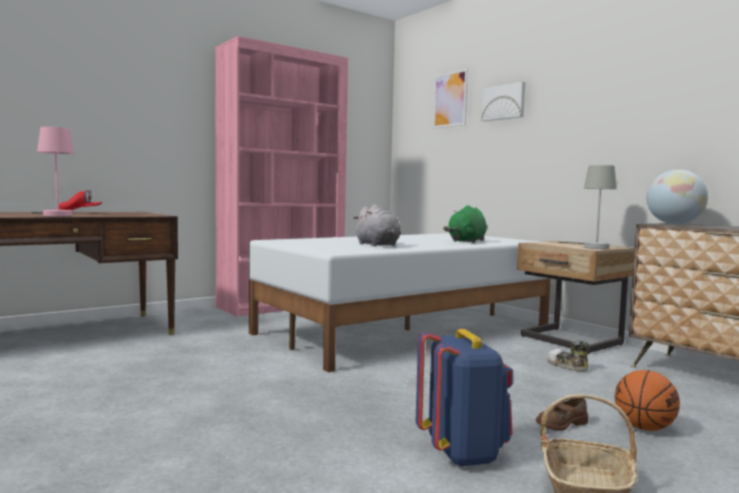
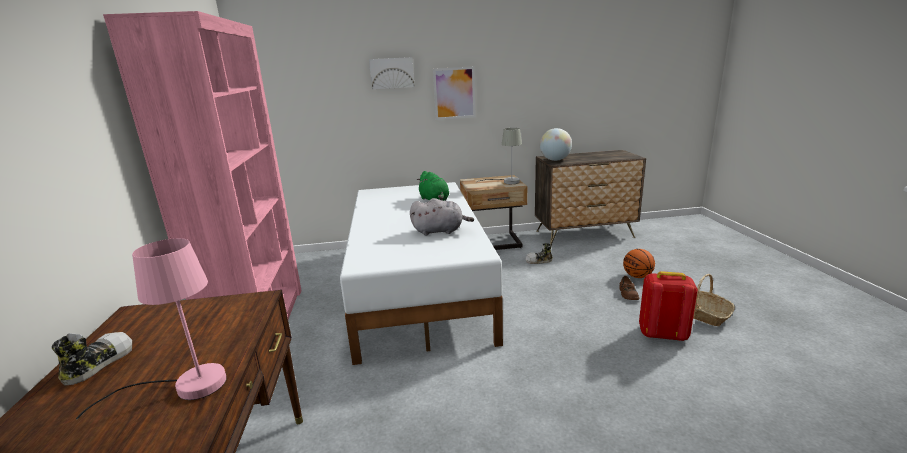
camera: 60 degrees left, 15 degrees up
(80, 212) = (98, 364): red cap -> shoe
(450, 99) = (324, 66): picture -> picture (454, 93)
(462, 453) = (662, 334): blue backpack -> red backpack

